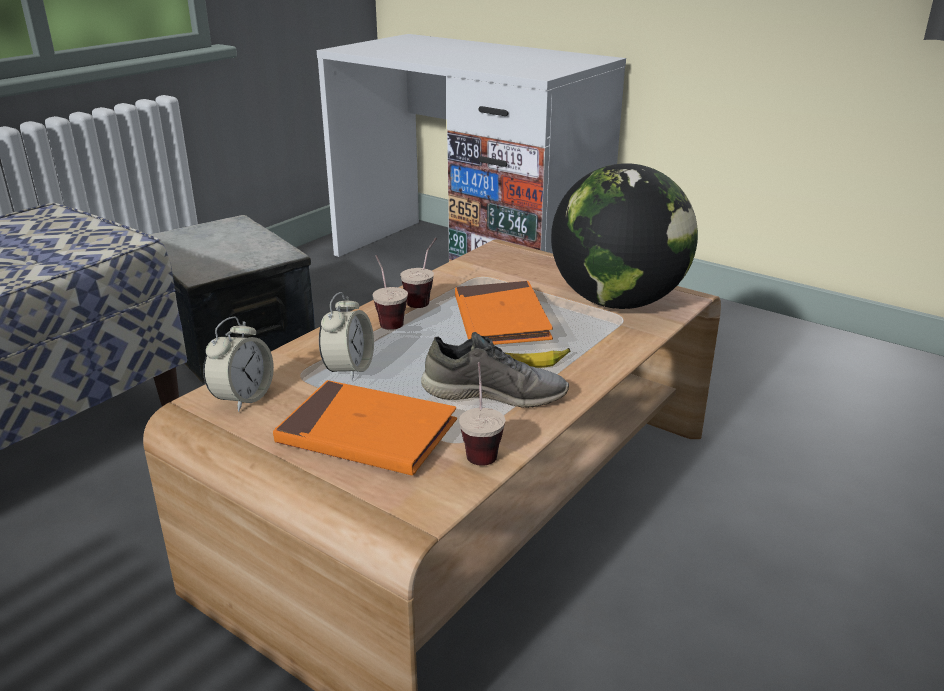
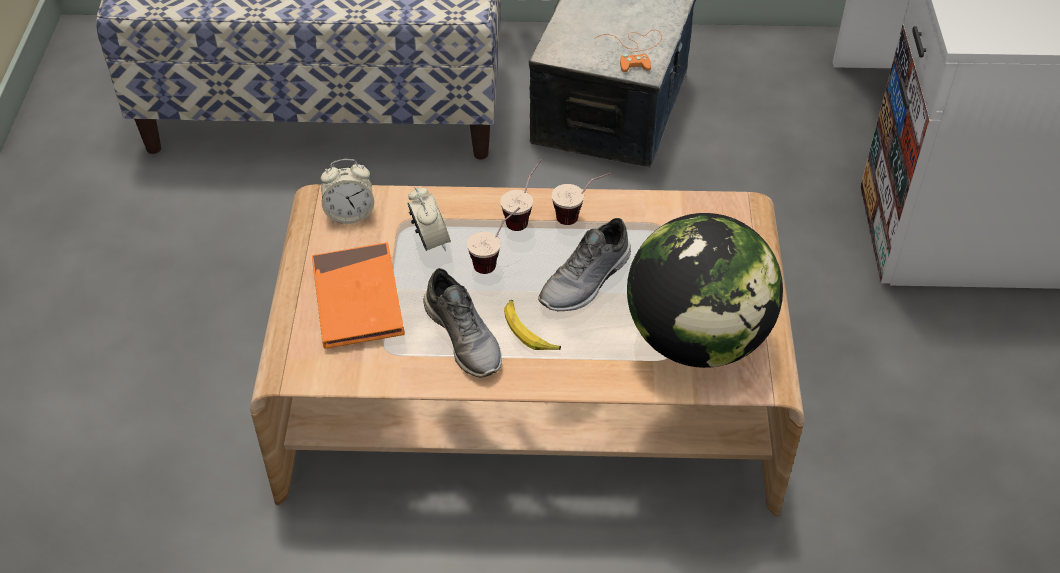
camera: 55 degrees right, 20 degrees up
(259, 249) = (635, 50): none -> orange game controller
(349, 369) = (430, 241): alarm clock -> alarm clock turned 90 degrees counterclockwise
(480, 446) = (388, 364): cup -> cup (495, 260)
(501, 320) = (587, 281): orange book -> grey shoe

